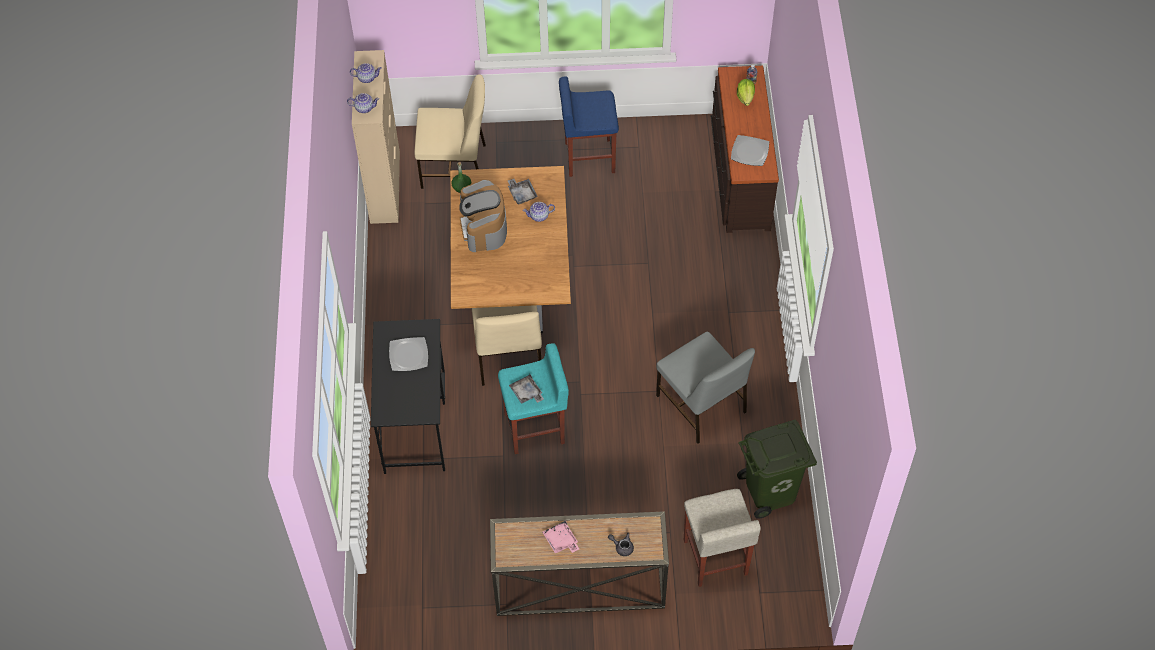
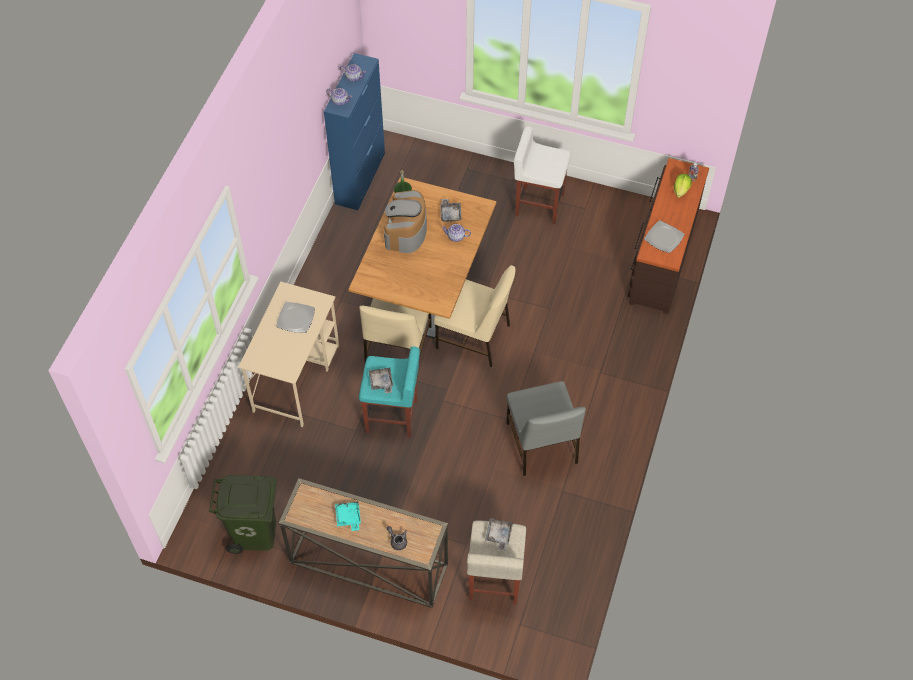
camera: 20 degrees right, 0 degrees up
(385, 187) = (360, 178): beige cabinet -> blue cabinet
(414, 421) = (297, 377): black desk -> beige desk
(455, 167) = (424, 179): beige chair -> beige chair (474, 338)
(561, 541) = (348, 518): pink tray -> turquoise tray
(588, 157) = (538, 204): blue stool -> white stool
(717, 507) = (498, 535): none -> grey tray
(770, 492) = (568, 540): green trash can -> green trash can (255, 534)

